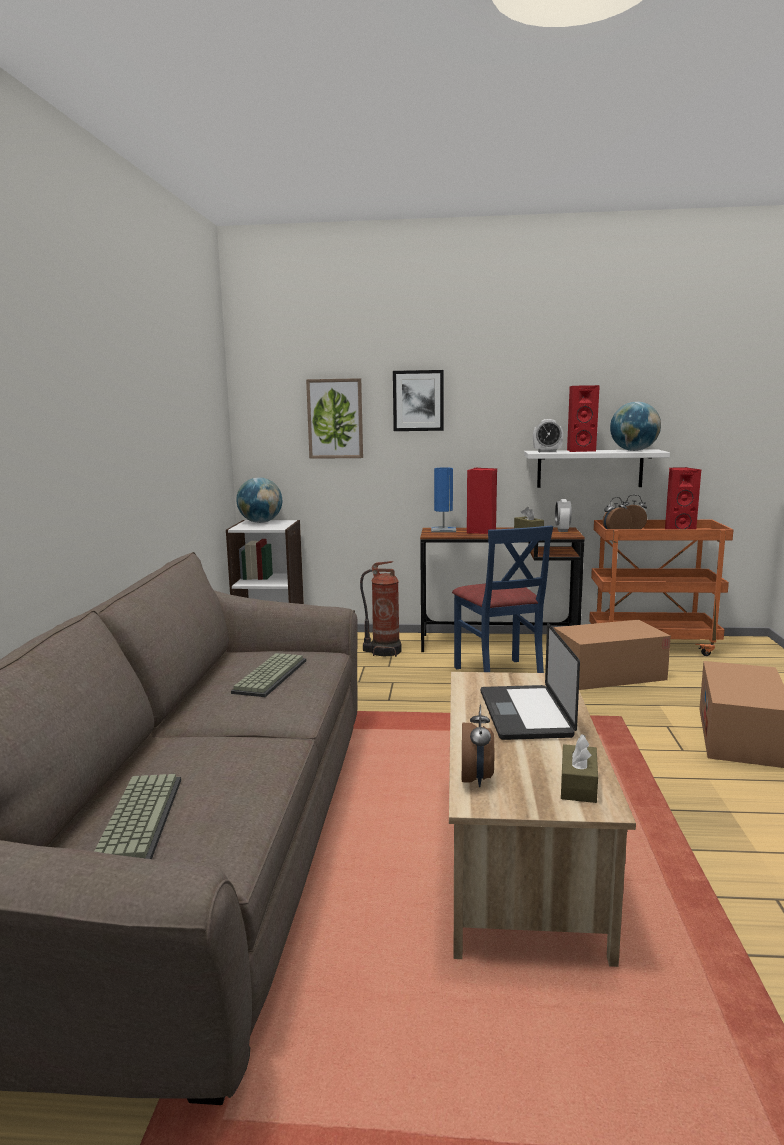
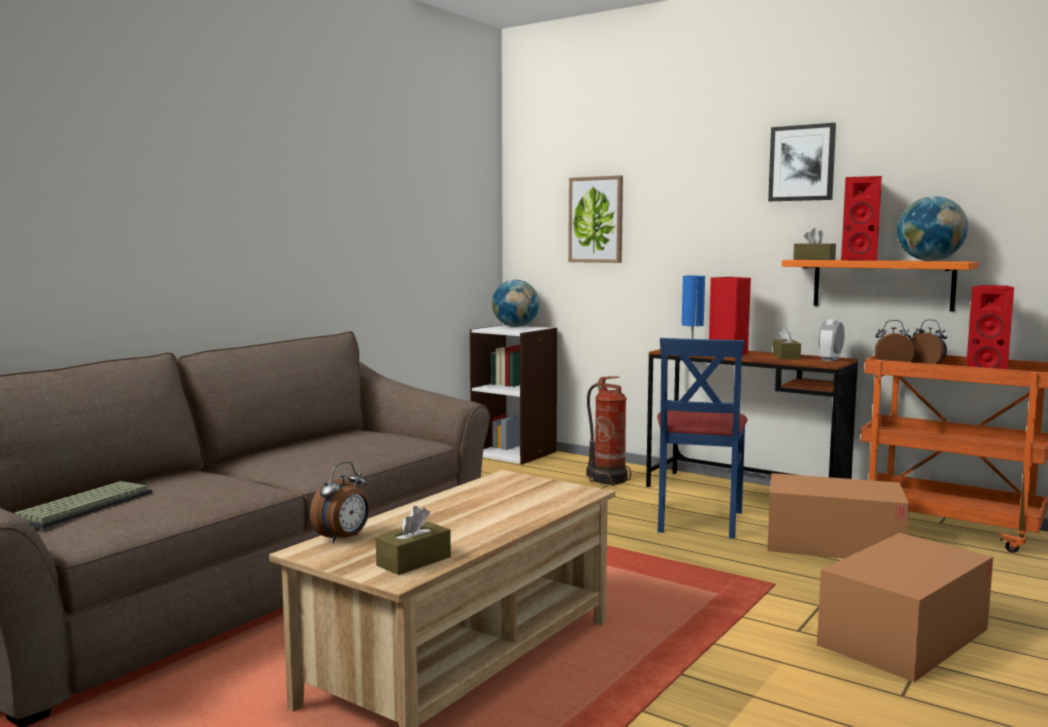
camera: 30 degrees right, 5 degrees down
(269, 676) = (347, 447): keyboard -> none
(418, 400) = (680, 199): picture -> picture (802, 163)
(525, 714) = (491, 509): laptop -> none
(547, 451) = (814, 259): alarm clock -> brown tissue box
(589, 468) = (882, 284): white shelf -> orange shelf

